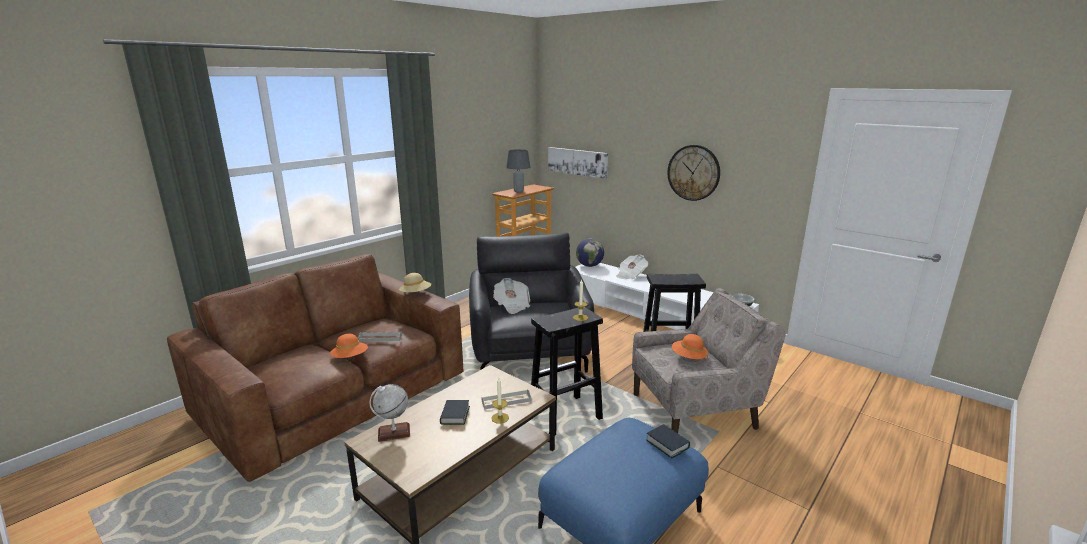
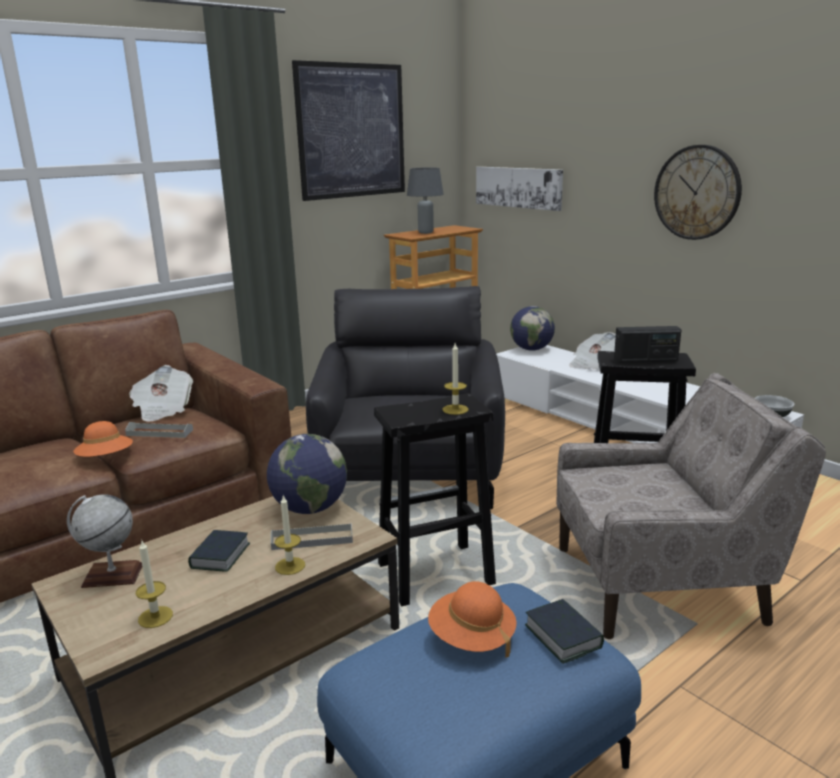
camera: 10 degrees right, 0 degrees up
(416, 294) = (229, 371): beige hat -> none
(433, 454) = (155, 617): none -> candle
(472, 127) = (351, 131): none -> picture
(496, 382) = (310, 508): none -> globe
(512, 305) = (379, 397): newspaper -> newspaper (162, 409)
(676, 279) = (645, 360): none -> radio
(688, 357) = (648, 489): orange hat -> orange hat (471, 638)

